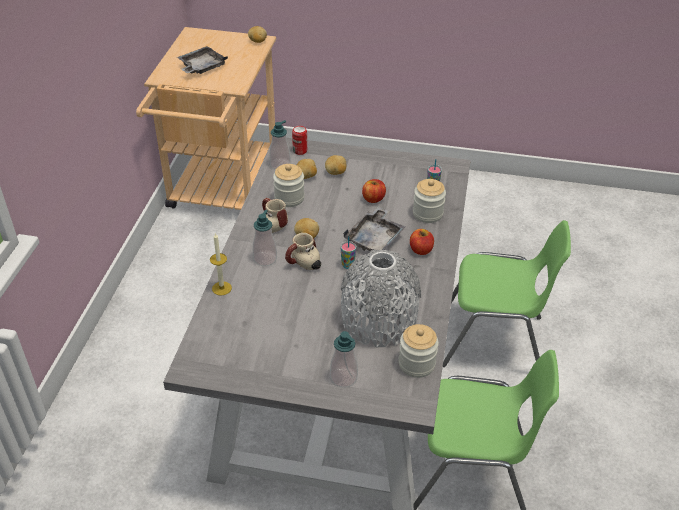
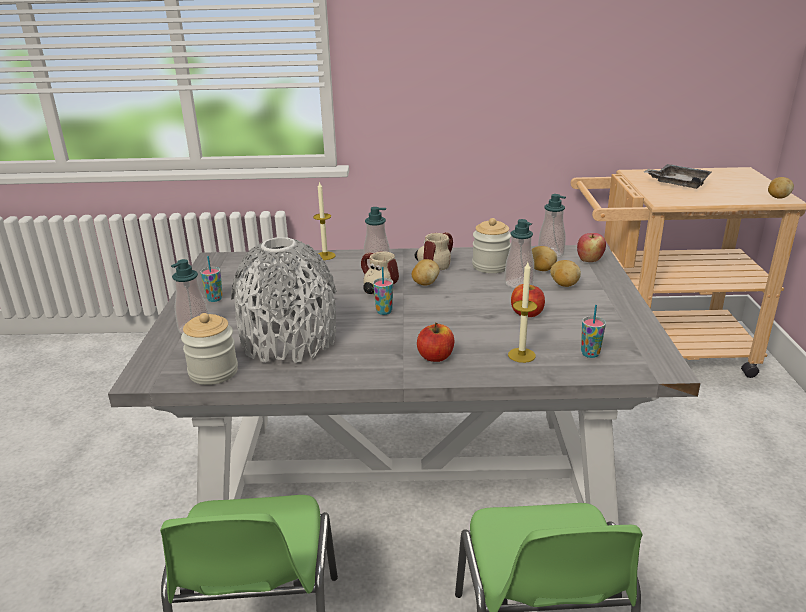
camera: 80 degrees right, 15 degrees down
(287, 366) = (214, 299): none -> cup
(300, 151) = (589, 260): can -> apple
(326, 192) = (518, 284): none -> soap dispenser
(375, 238) = (443, 323): grey tray -> none
(427, 214) = (521, 355): jar -> candle

